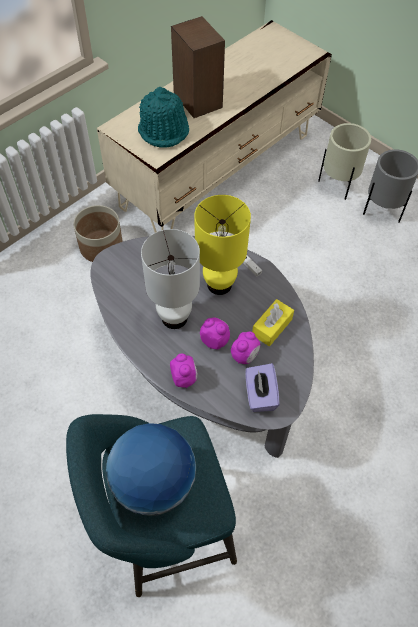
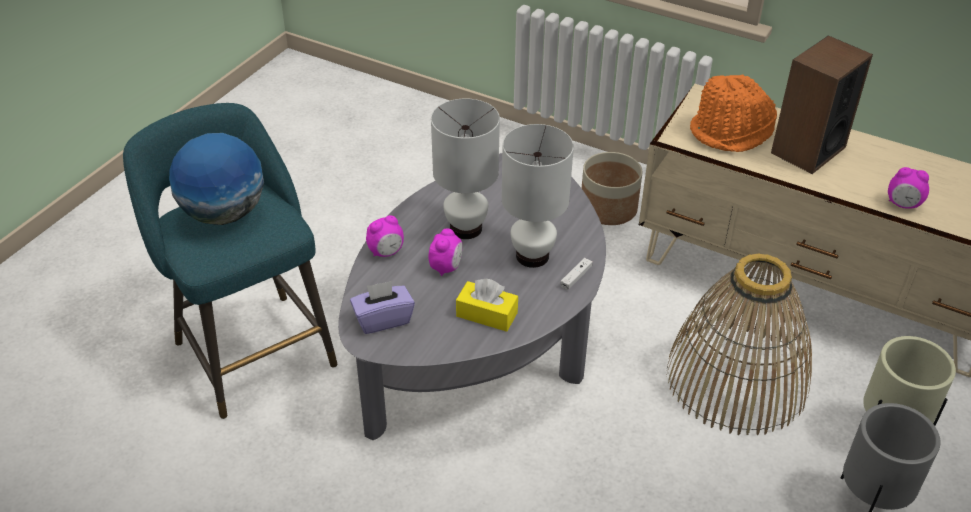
camera: 75 degrees right, 15 degrees down
(164, 129) = (731, 133): turquoise hat -> orange hat
(219, 285) = (531, 256): yellow table lamp -> white table lamp
(245, 356) = (434, 297): alarm clock -> alarm clock (903, 205)
(281, 233) = (736, 380): none -> basket

